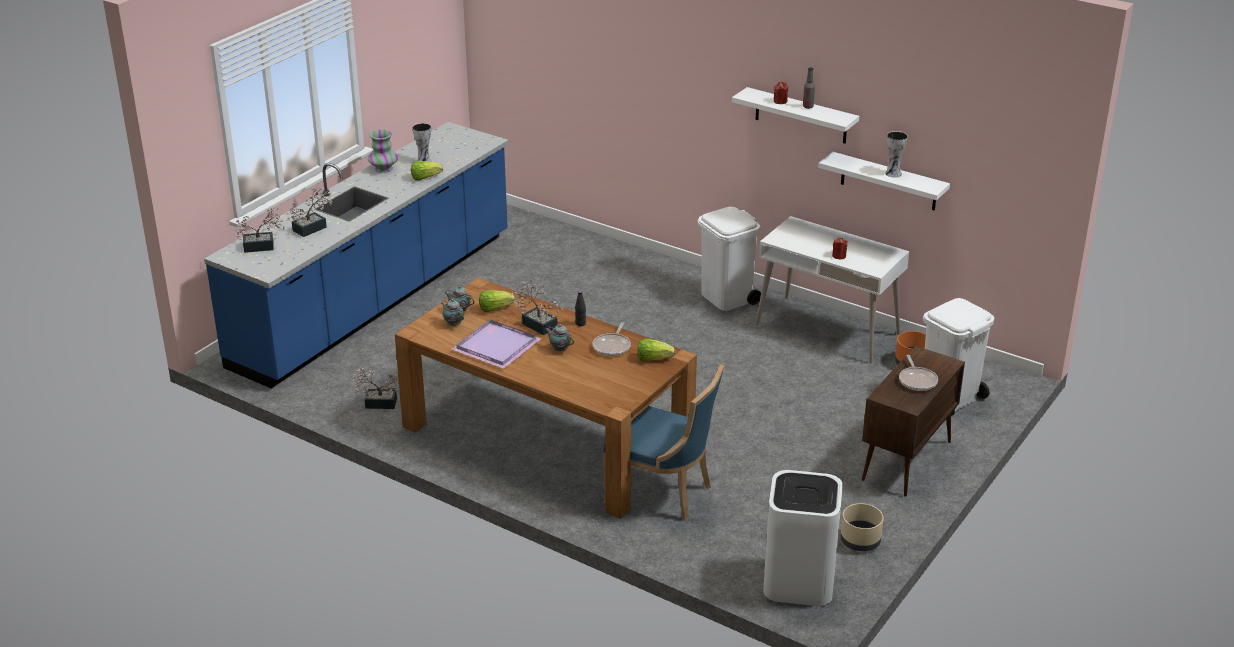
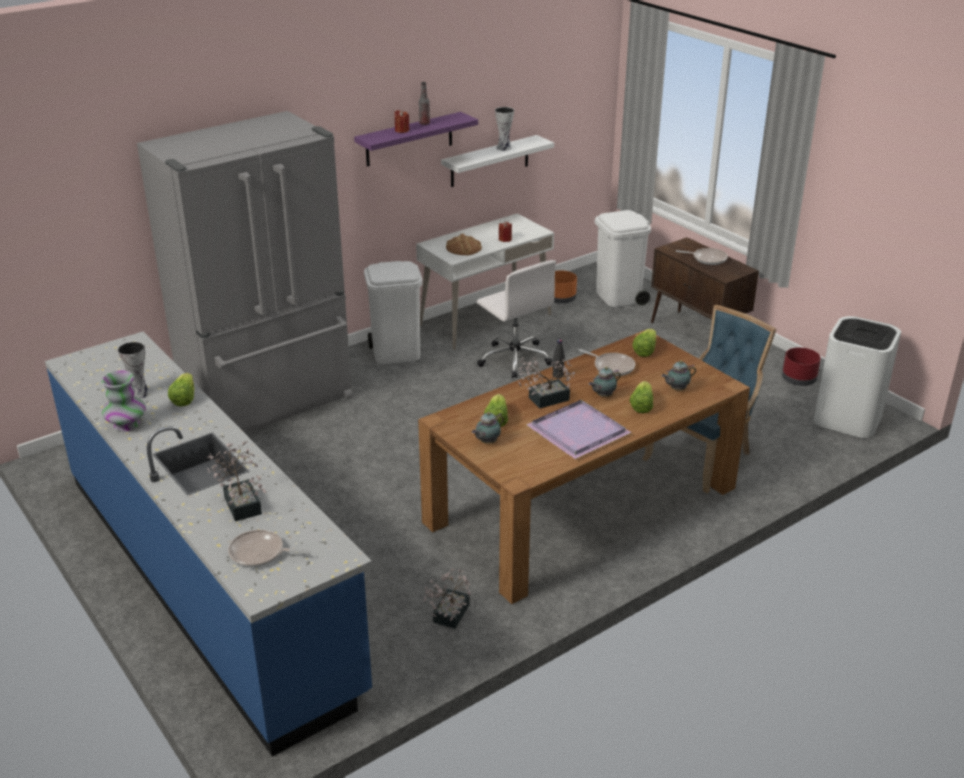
camera: 70 degrees left, 0 degrees up
(263, 246) = (260, 553): potted plant -> frying pan
(453, 324) = (514, 451): teapot -> teapot (676, 389)
(554, 370) = (641, 406): none -> lettuce
(605, 262) = (270, 402): none -> grey fridge
(765, 359) = (514, 358): none -> white office chair
(801, 116) = (409, 139): white shelf -> purple shelf
(801, 239) = (464, 248): none -> bread
(860, 541) = (799, 379): beige planter -> red planter

